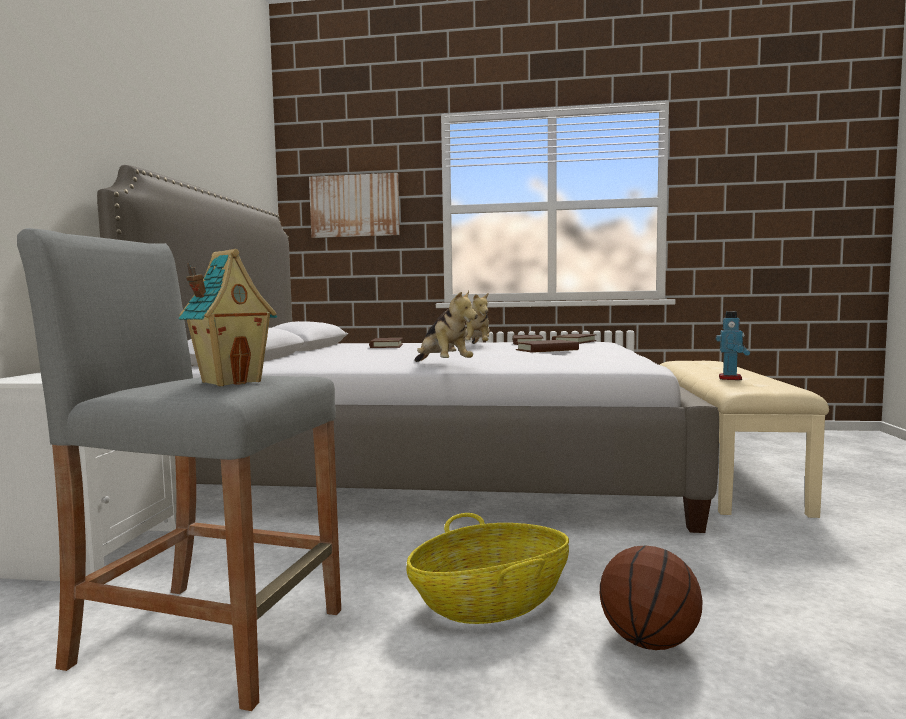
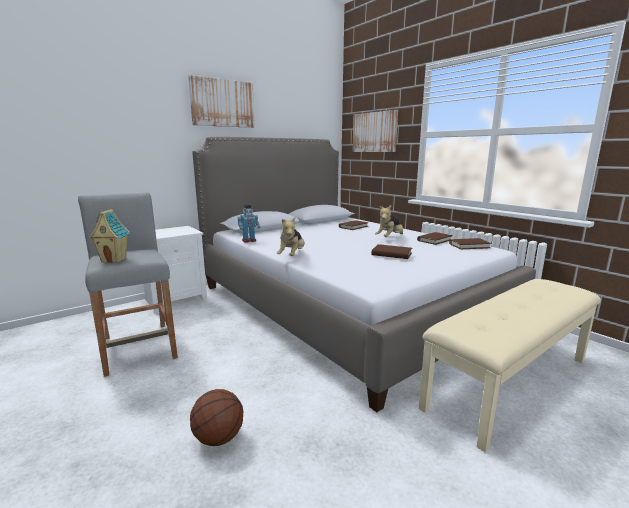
camera: 45 degrees right, 10 degrees up
(135, 104) = (222, 103): none -> picture
(491, 602) = (215, 384): basket -> none
(731, 378) = (494, 314): toy robot -> toy robot (249, 241)

